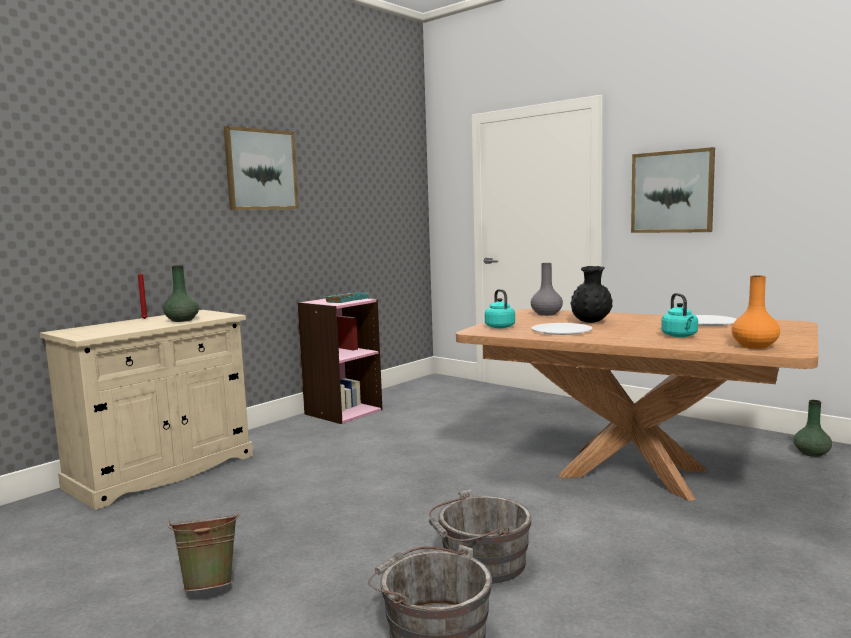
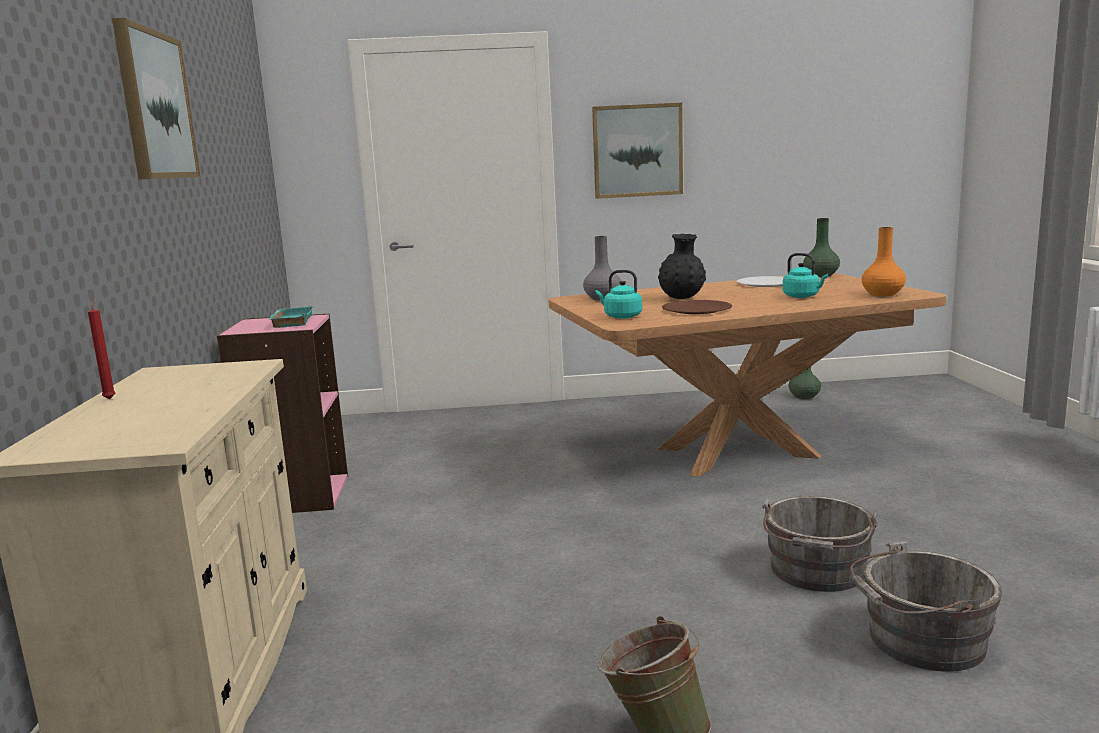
camera: 45 degrees left, 5 degrees up
(182, 320) = (211, 385): green vase -> green vase (821, 275)
(561, 331) = (696, 309): white plate -> brown plate

